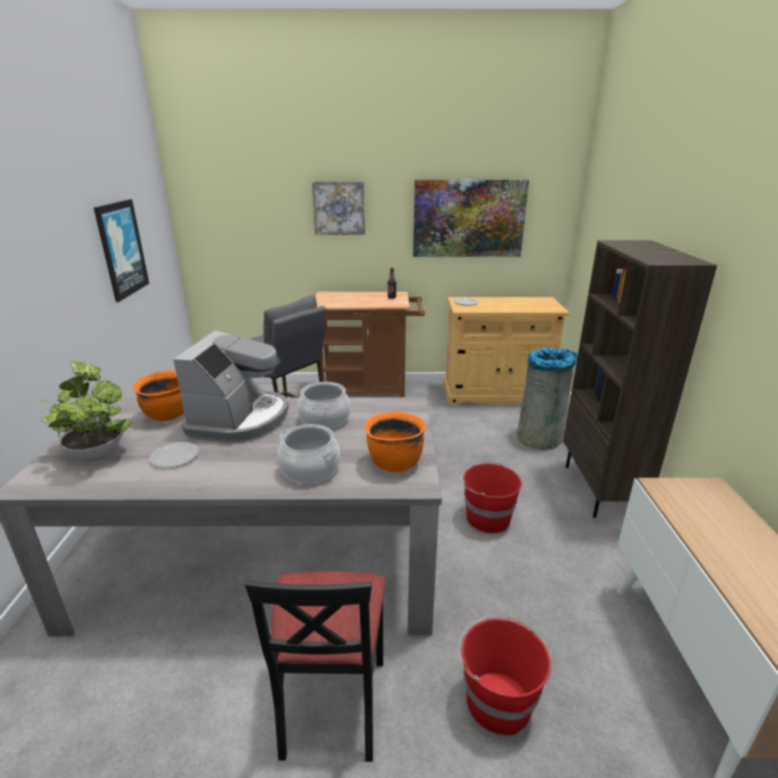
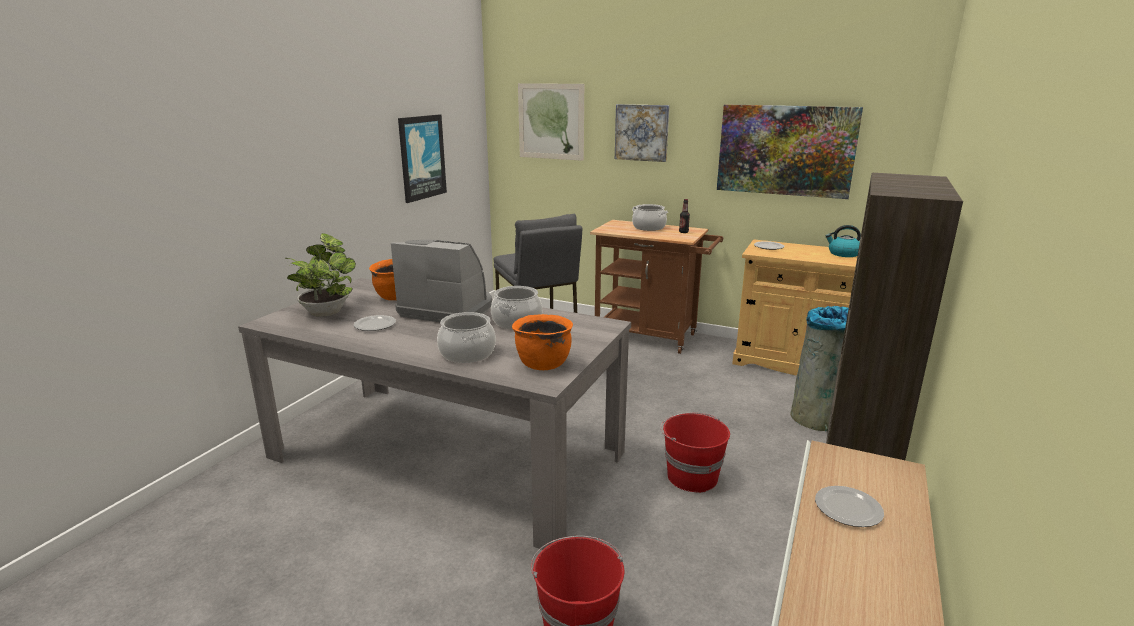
camera: 25 degrees right, 5 degrees down
(240, 419) = (448, 309): coffee machine -> coffee machine turned 105 degrees counterclockwise
(243, 200) = (551, 121): none -> picture
(331, 704) = (430, 573): black chair -> none
(358, 296) = (649, 227): none -> cooking pot
(524, 302) = (843, 254): none -> kettle
(718, 535) = (849, 509): none -> plate

